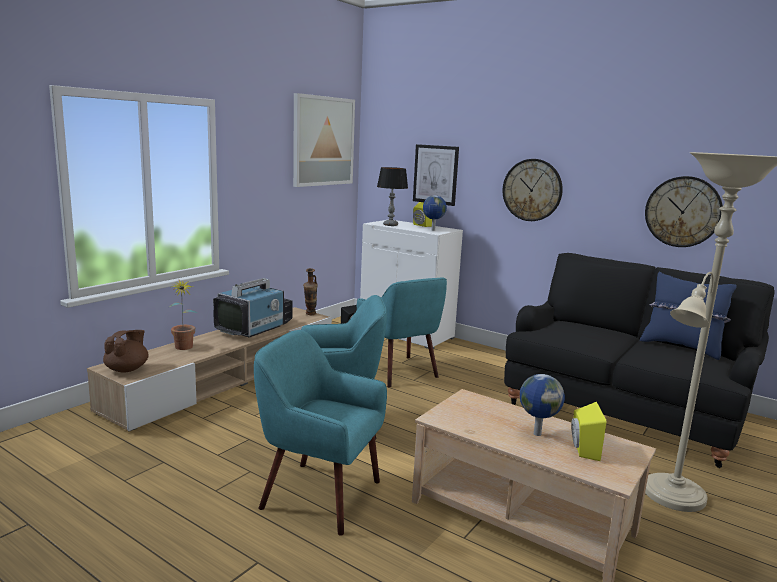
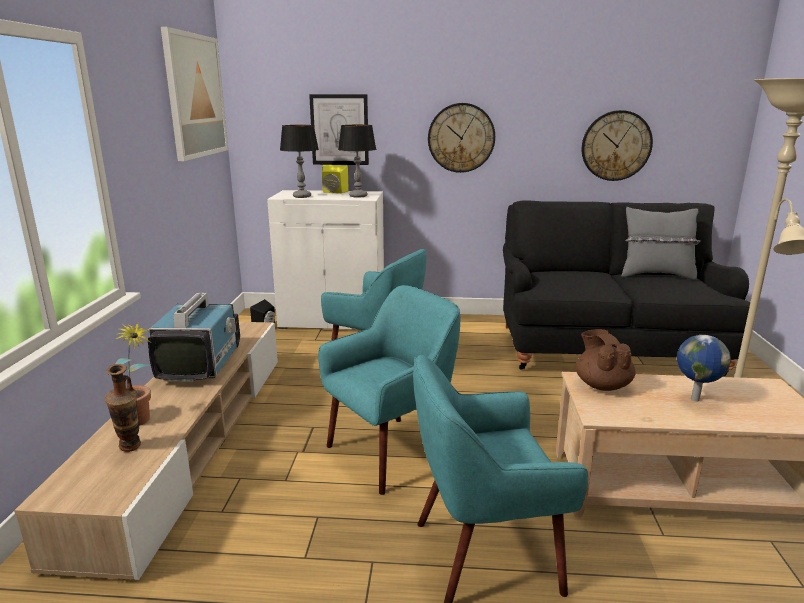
camera: 30 degrees left, 5 degrees up
(127, 369) = (92, 486): brown teapot -> brown teapot (602, 385)
(310, 315) = (246, 326): vase -> vase (131, 450)
(432, 230) = (358, 196): globe -> table lamp
(582, 449) = (747, 402): yellow speaker -> none
(681, 347) = (656, 275): blue pillow -> grey pillow

